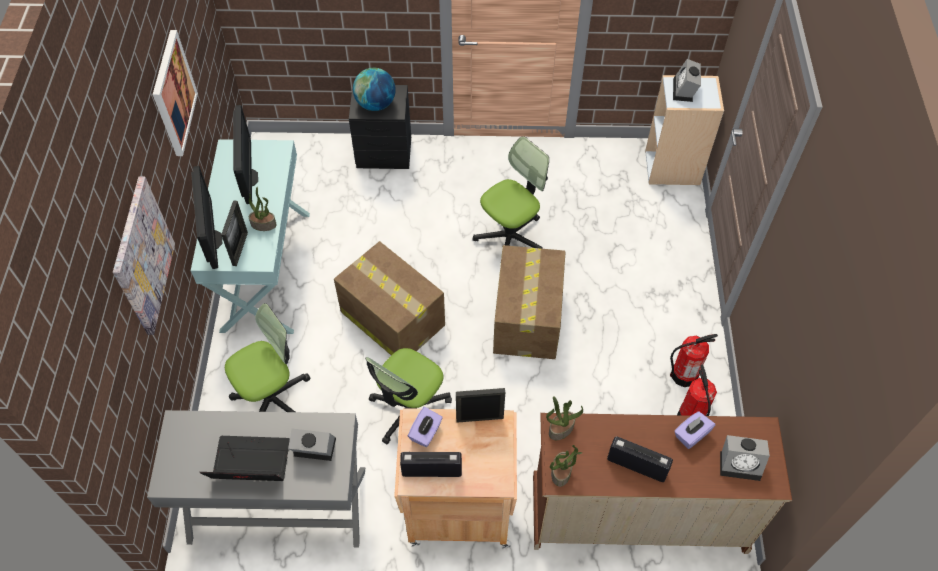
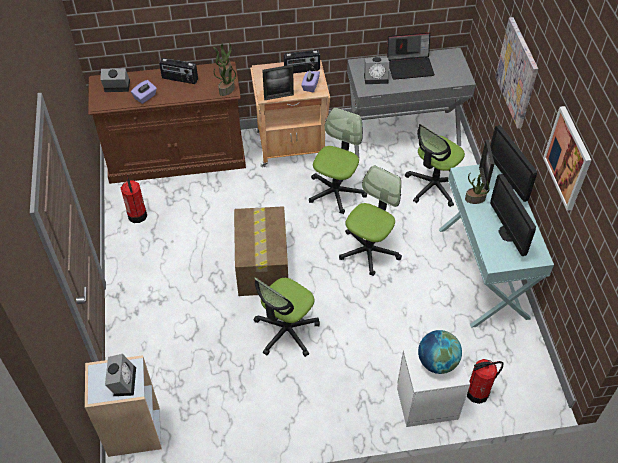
camera: 170 degrees right, 5 degrees down
(385, 153) = (425, 402): black nightstand -> white nightstand
(391, 318) = (369, 250): cardboard box -> office chair
(683, 375) = (140, 242): fire extinguisher -> fire extinguisher (478, 393)

